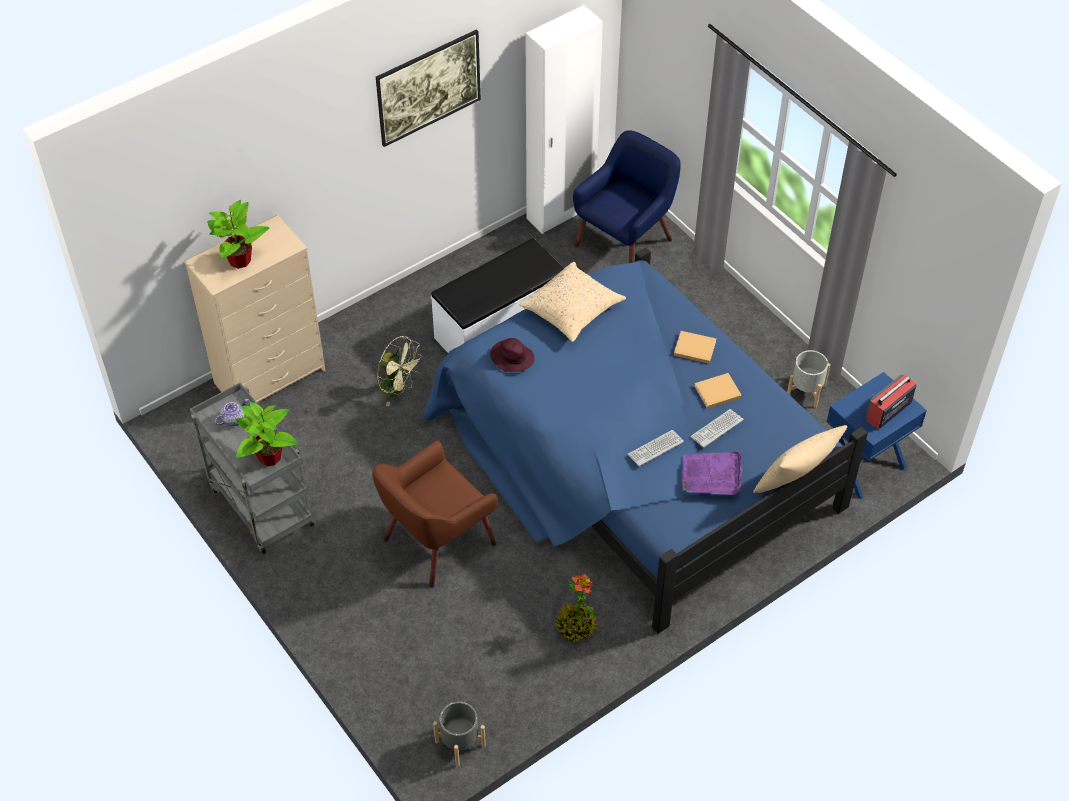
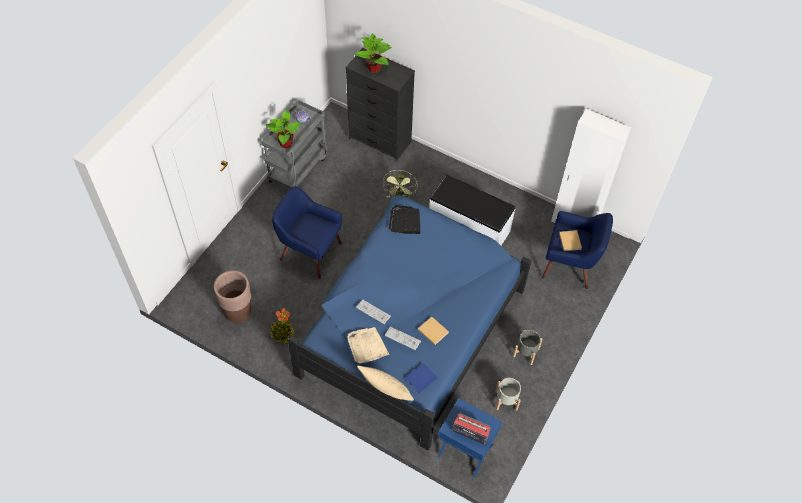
camera: 65 degrees right, 5 degrees up
(271, 376) = (380, 140): beige dresser -> black dresser
(430, 104) = (518, 94): picture -> none
(437, 541) = (309, 251): brown armchair -> blue armchair
(460, 743) = (192, 307): grey planter -> grey planter (526, 352)
(505, 677) = (238, 312): none -> brown planter
(511, 357) = (405, 221): purple hat -> black tray
(572, 310) = (455, 237): beige pillow -> none
(693, 348) = (460, 308): beige book -> beige book (570, 240)
(711, 475) = (367, 346): purple tray -> beige tray
(789, 433) = (420, 379): none -> blue book

